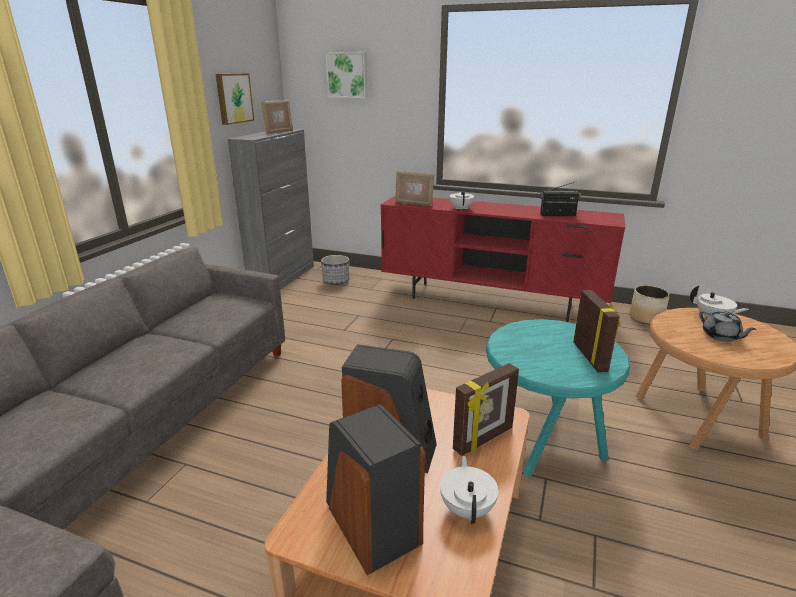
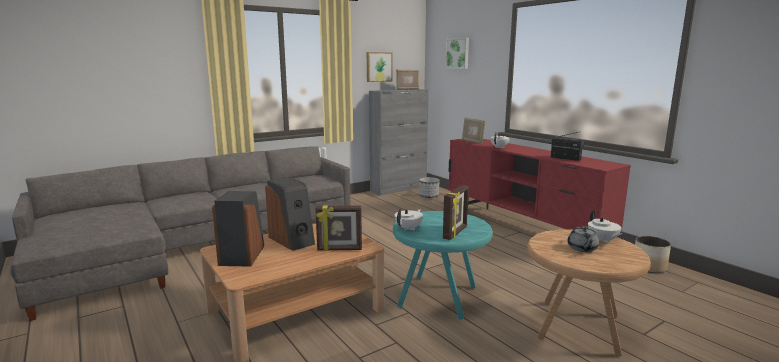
camera: 35 degrees right, 10 degrees down
(467, 508) = (287, 264): white teapot -> white teapot (409, 228)

